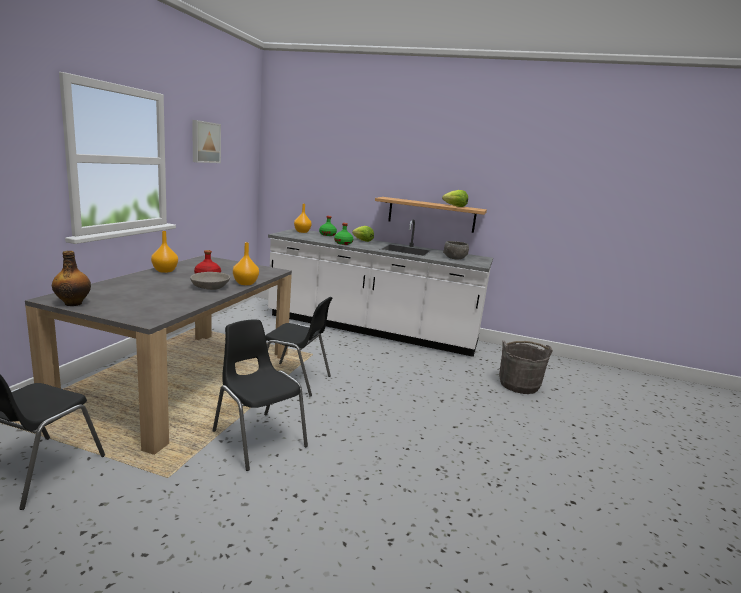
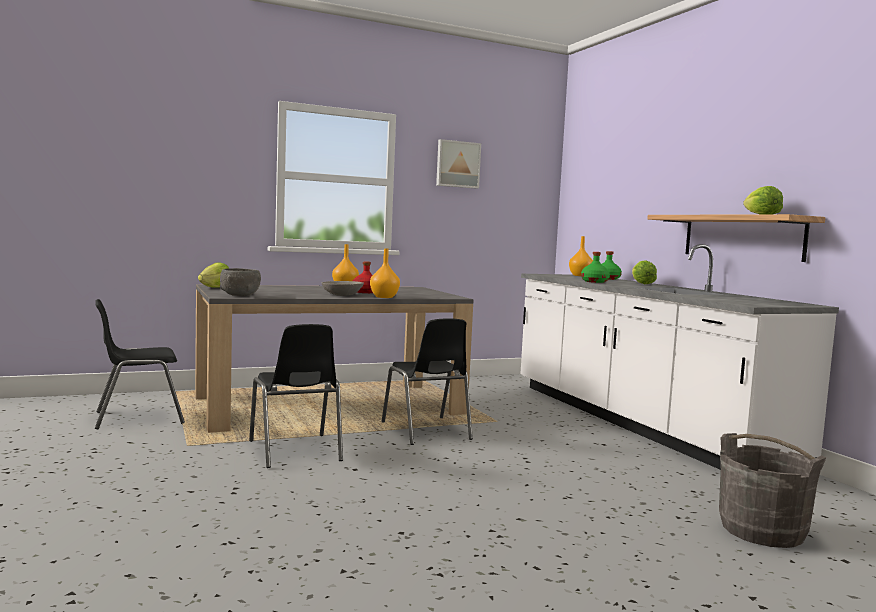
camera: 50 degrees right, 10 degrees down
(73, 303) = (215, 287): bottle -> lettuce
(258, 438) = (295, 451): black chair -> black chair turned 150 degrees clockwise
(454, 258) = (734, 299): grey bowl -> grey bowl (240, 295)

